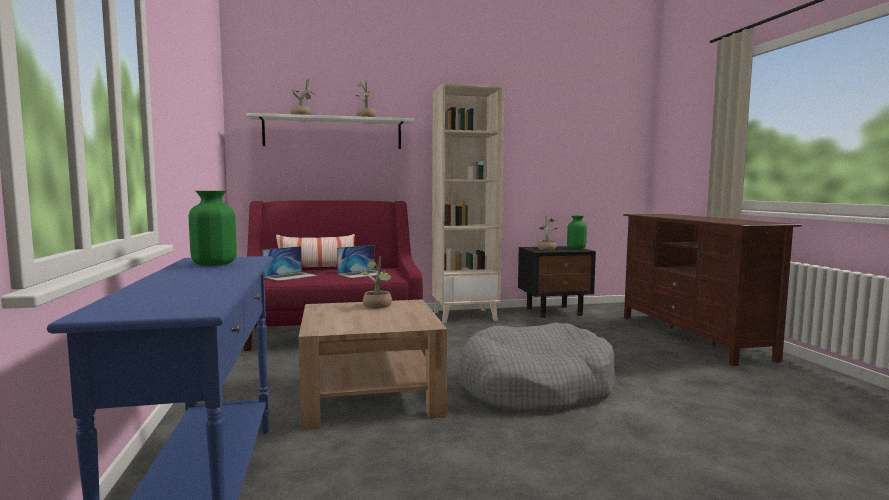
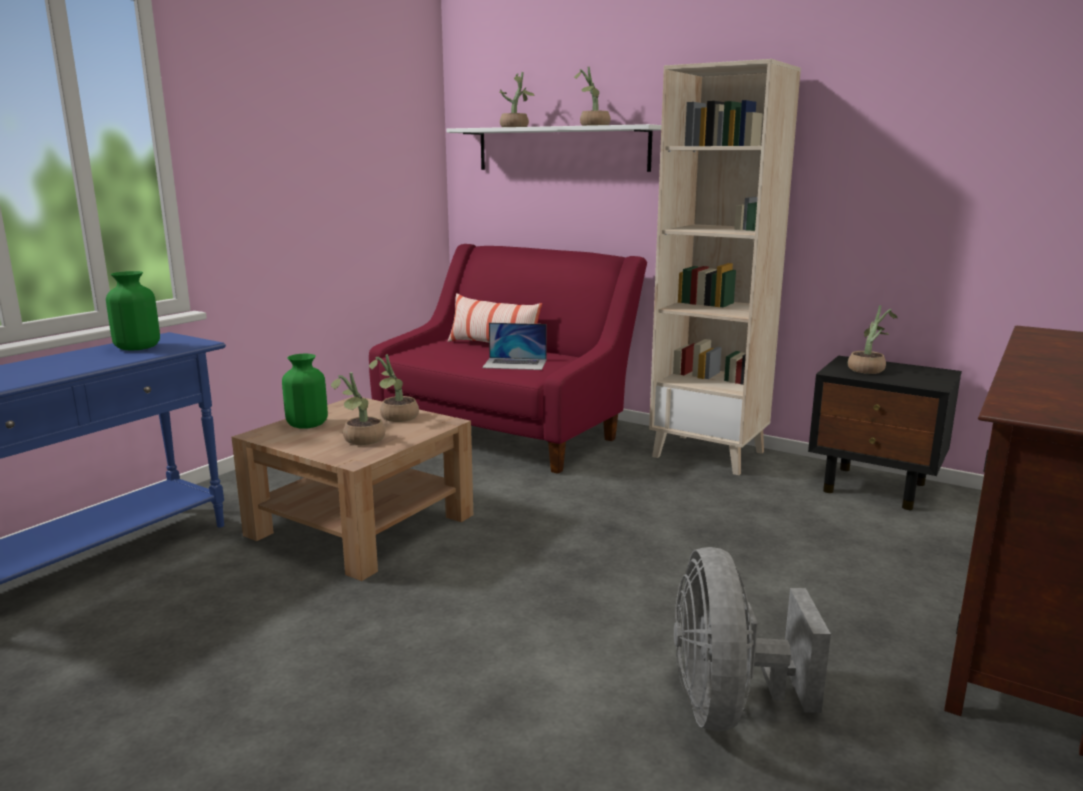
camera: 45 degrees right, 10 degrees up
(290, 276) = (438, 351): laptop -> none
(398, 318) = (361, 441): none -> potted plant
(535, 387) = (530, 591): grey dog bed -> none
(576, 248) = (933, 378): green vase -> green vase (307, 424)
(692, 391) = (728, 706): none -> grey fan

